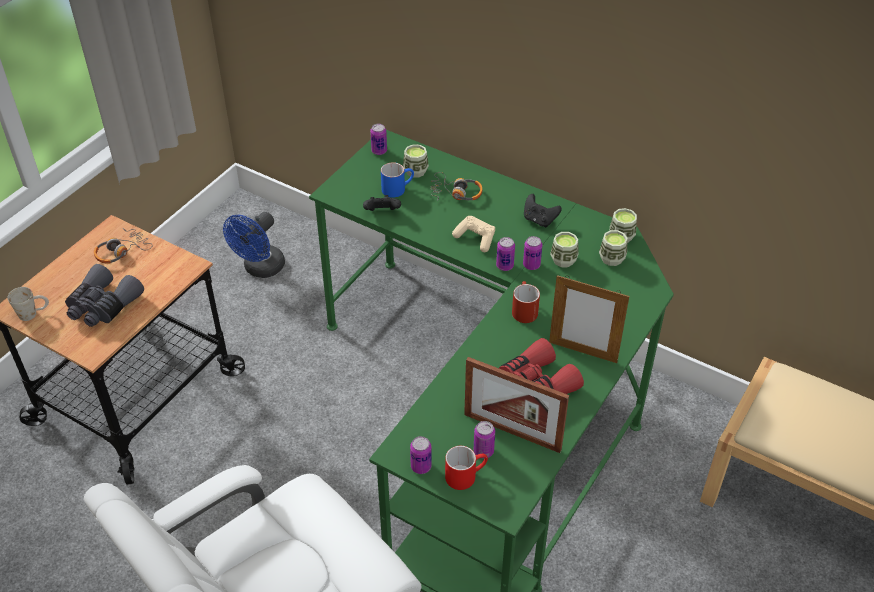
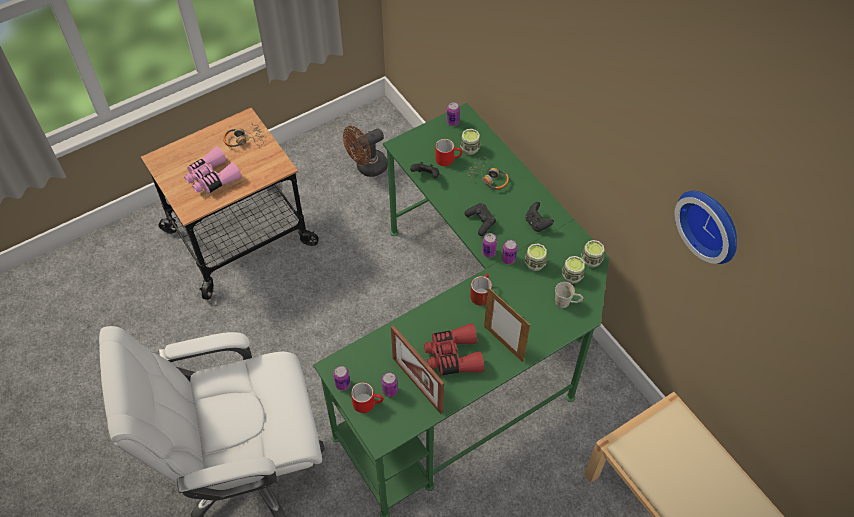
camera: 25 degrees right, 10 degrees up
(33, 313) = (167, 167): white mug -> white mug (567, 302)
(102, 306) = (212, 178): grey binoculars -> pink binoculars
(260, 269) = (367, 168): blue fan -> brown fan
(397, 188) = (448, 159): blue mug -> red mug
(475, 239) = (480, 222): beige game controller -> black game controller
(784, 106) = (711, 224): none -> wall clock

